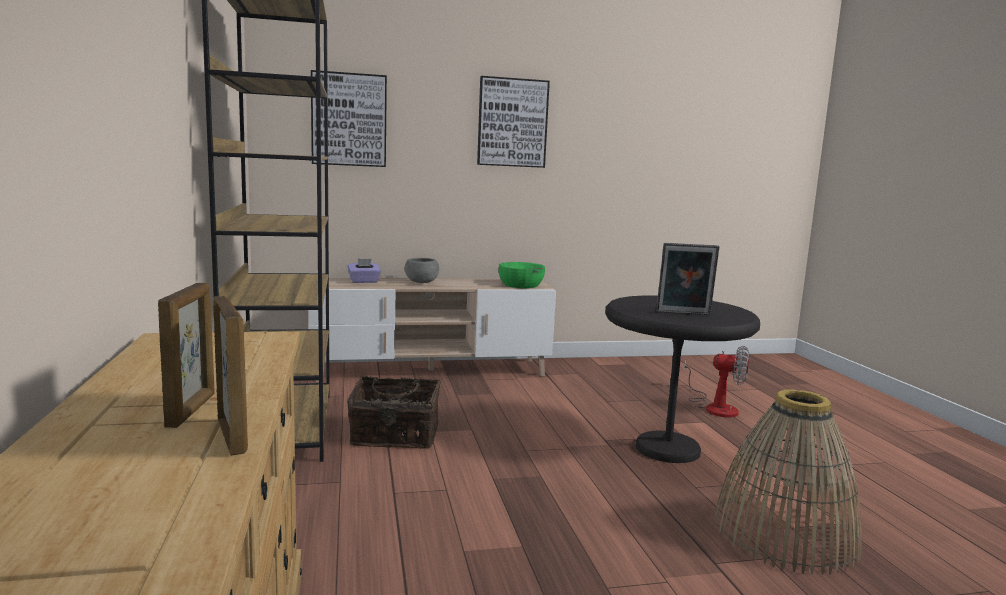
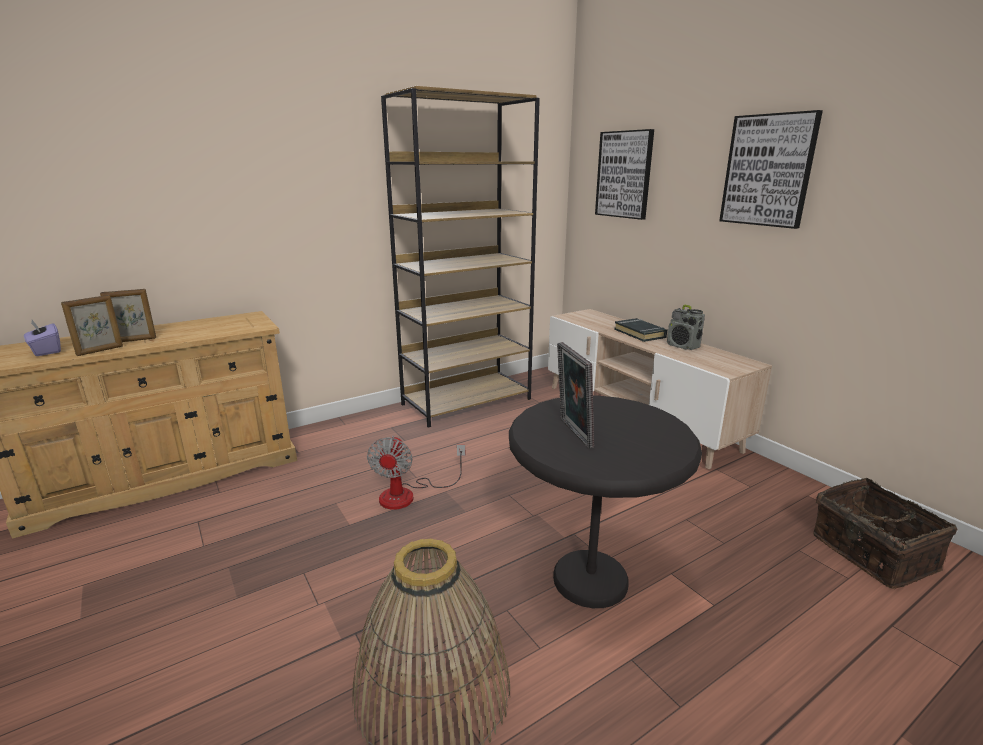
camera: 70 degrees right, 10 degrees up
(364, 281) = (604, 321): purple tissue box -> purple tissue box (46, 351)
(395, 436) = (486, 438): basket -> basket (870, 553)
(421, 282) = (640, 333): grey bowl -> black book
(473, 282) = (683, 346): none -> radio
(521, 285) = (715, 363): green bowl -> none
(715, 407) = (787, 613): fan -> fan (408, 494)

